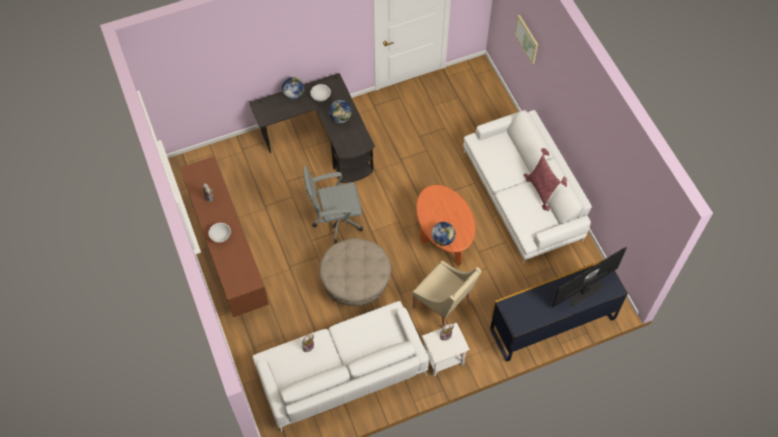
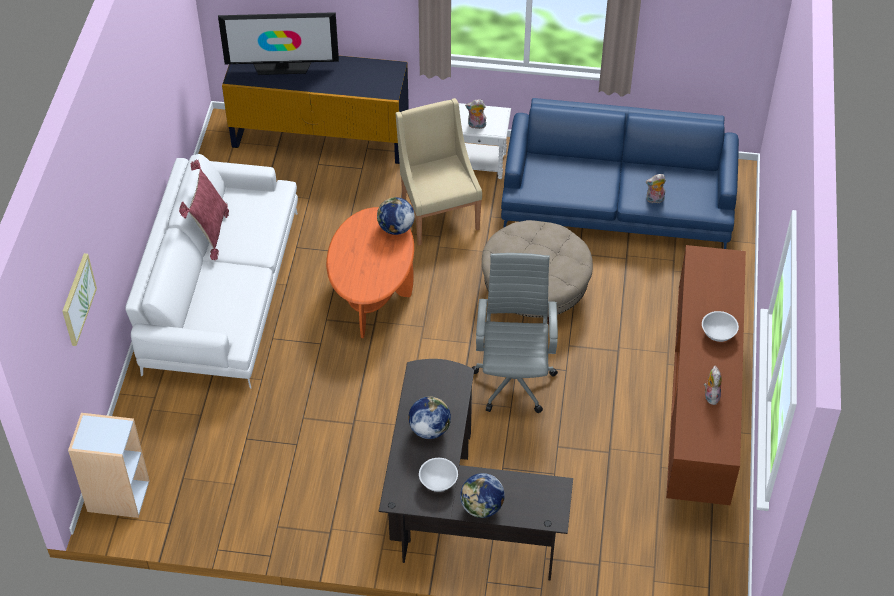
camera: 150 degrees left, 10 degrees down
(335, 222) = (514, 379): grey office chair -> grey office chair turned 105 degrees counterclockwise
(342, 373) = (617, 201): white sofa -> blue sofa
(480, 76) = (117, 495): none -> bookcase

